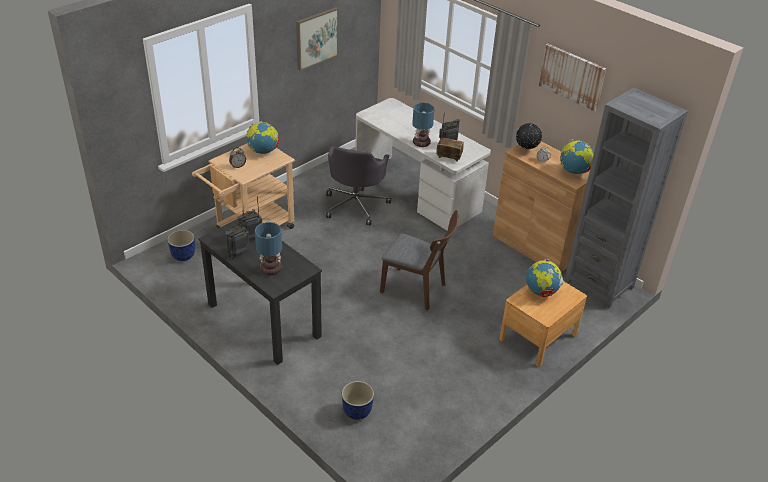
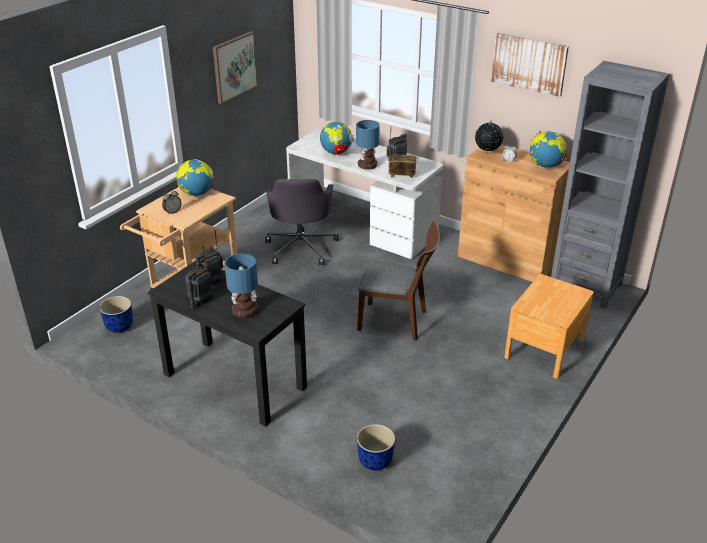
camera: 10 degrees left, 5 degrees down
(541, 292) = (545, 295): globe -> globe (336, 153)

